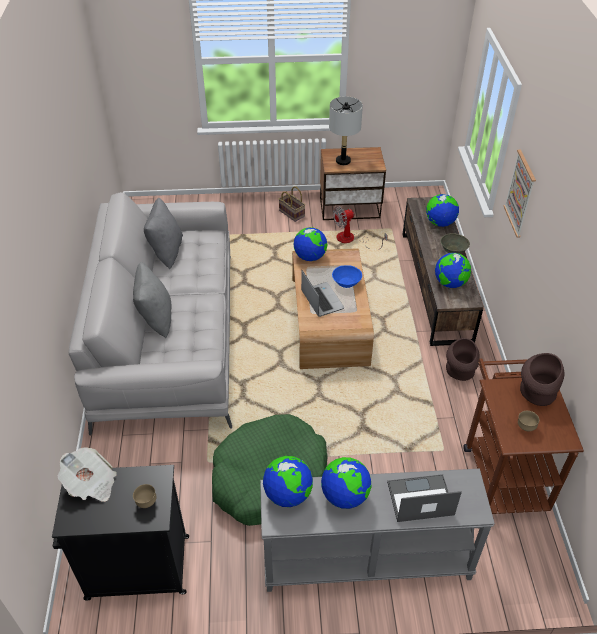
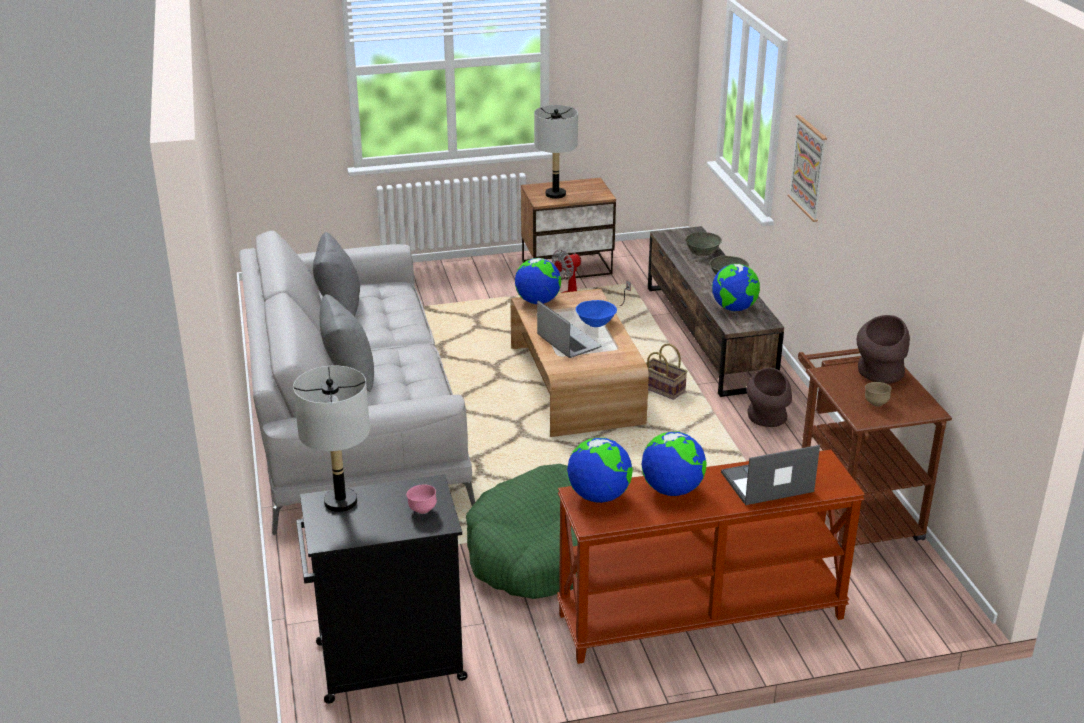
camera: 10 degrees left, 15 degrees down
(91, 483) = (341, 502): newspaper -> grey table lamp
(146, 502) = (422, 510): brown bowl -> pink bowl
(292, 213) = (488, 279): basket -> basket (664, 389)
(365, 561) = (700, 617): grey console table -> brown console table
(440, 223) = (702, 252): globe -> grey bowl

